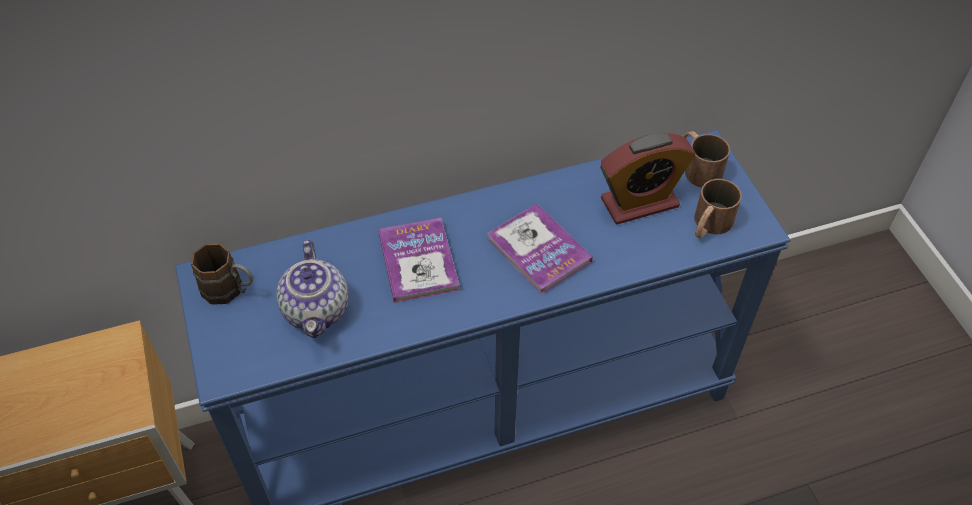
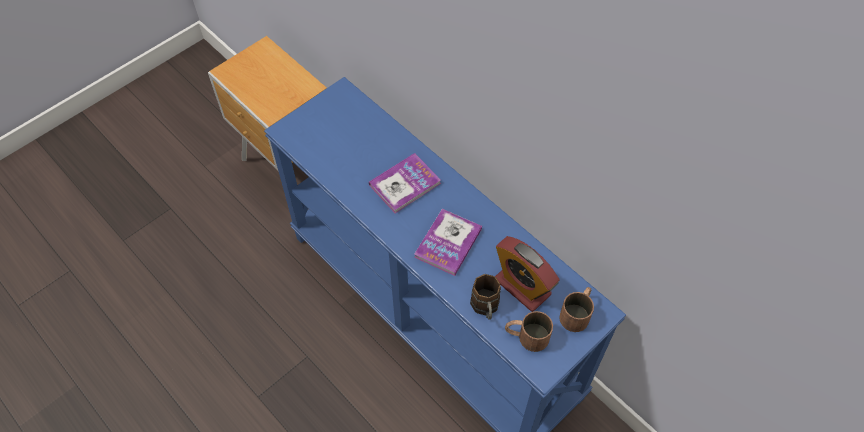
camera: 65 degrees right, 5 degrees up
(230, 291) = (338, 108): brown mug -> brown mug (485, 309)
(317, 311) = (345, 152): teapot -> none

